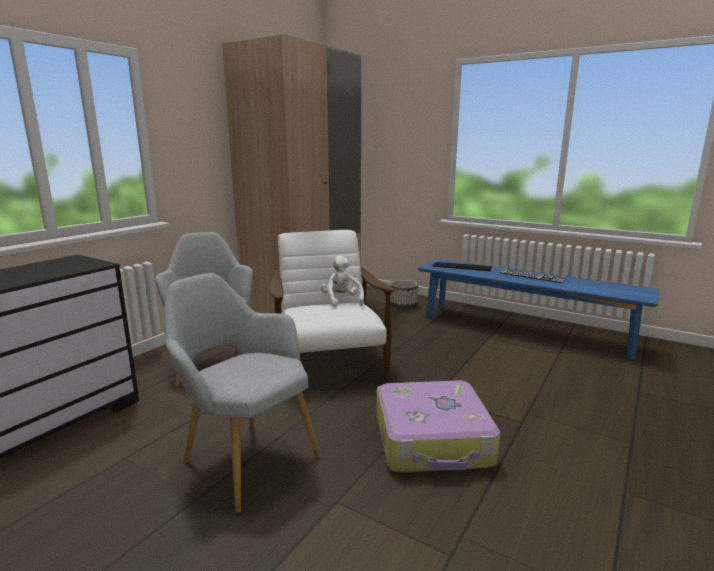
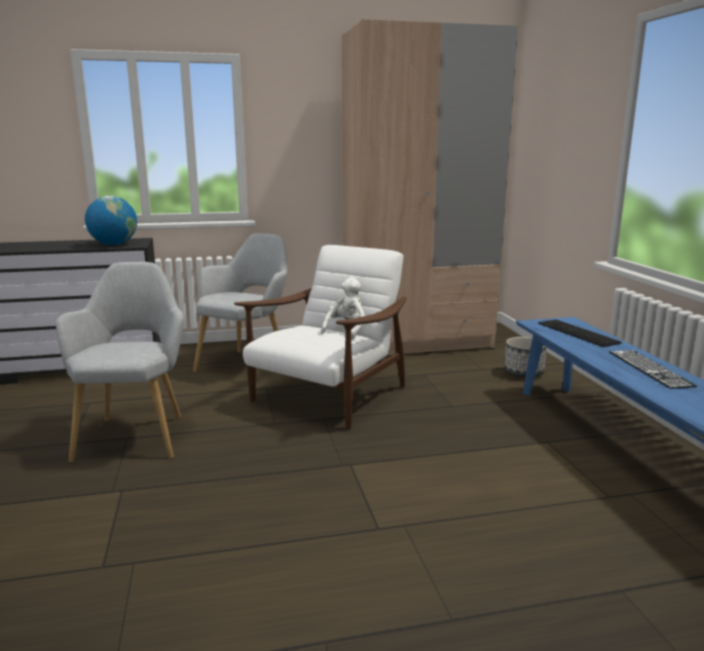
camera: 45 degrees right, 0 degrees up
(65, 268) = (114, 244): none -> globe
(433, 440) = (266, 494): suitcase -> none

